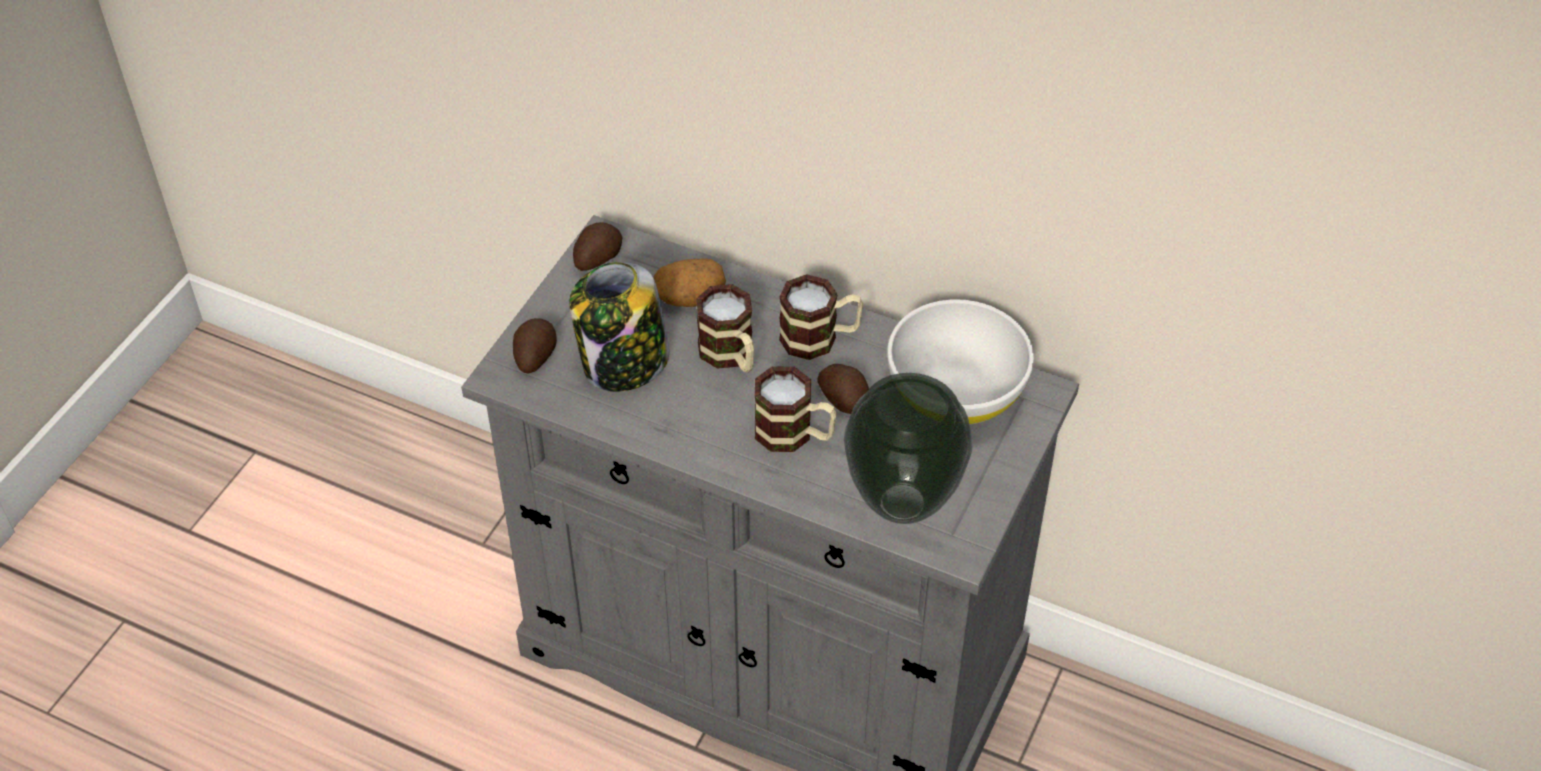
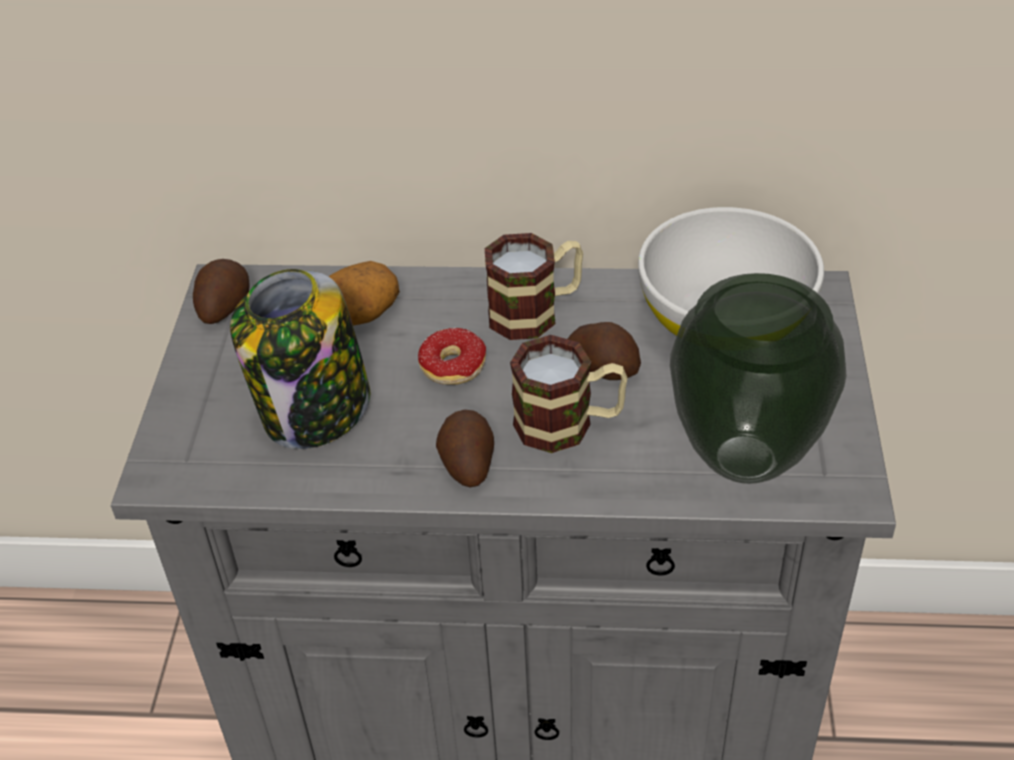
camera: 20 degrees left, 5 degrees down
(534, 355) = (194, 437): potato -> potato (467, 462)
(731, 356) = (442, 362): mug -> donut

